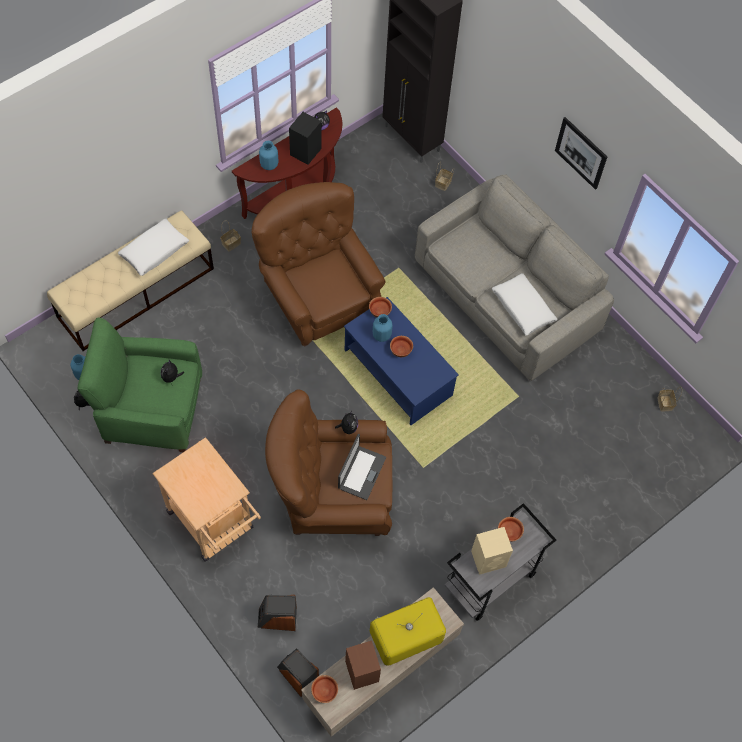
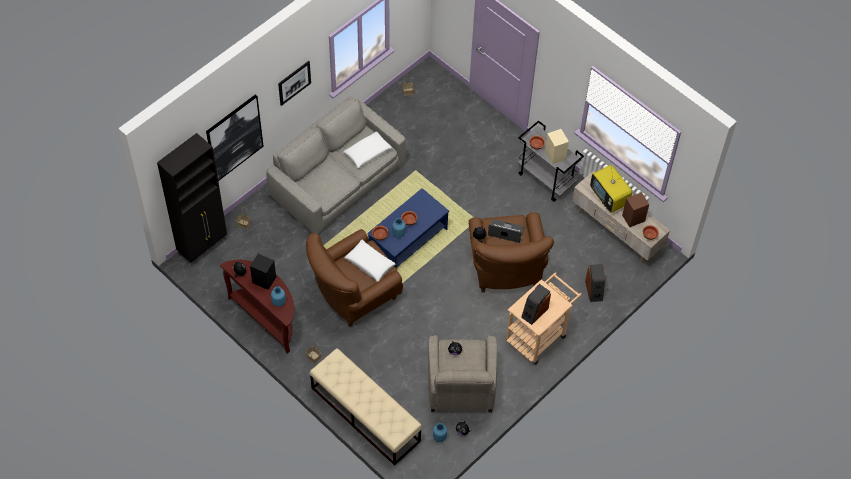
camera: 95 degrees left, 5 degrees down
(152, 409) = (461, 387): green armchair -> beige armchair
(154, 251) = (350, 381): white pillow -> white pillow (370, 263)
(297, 675) = (627, 275): speaker -> speaker (534, 312)
(498, 91) = (234, 138): none -> picture

